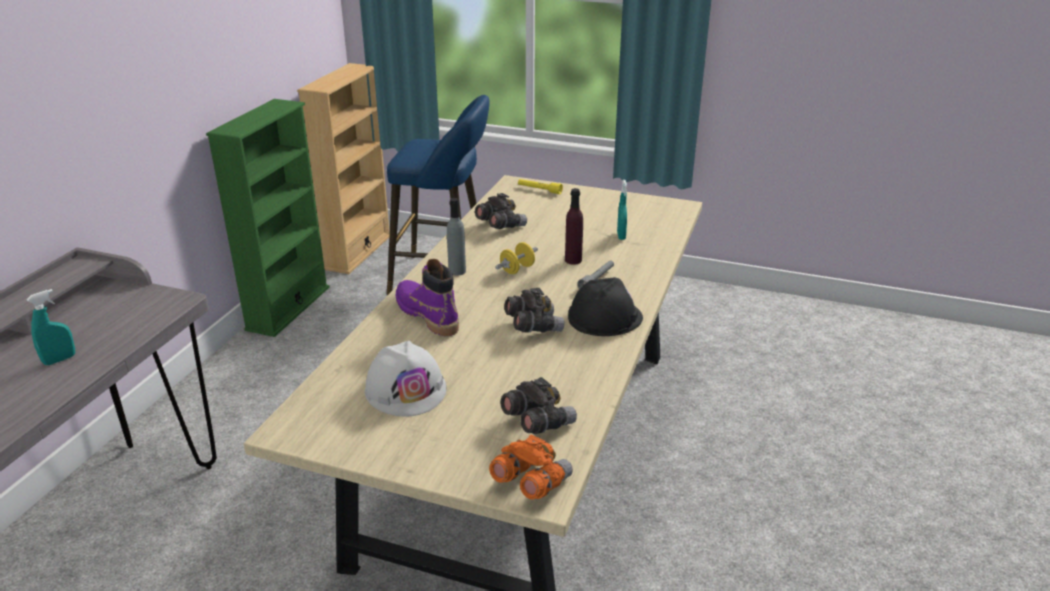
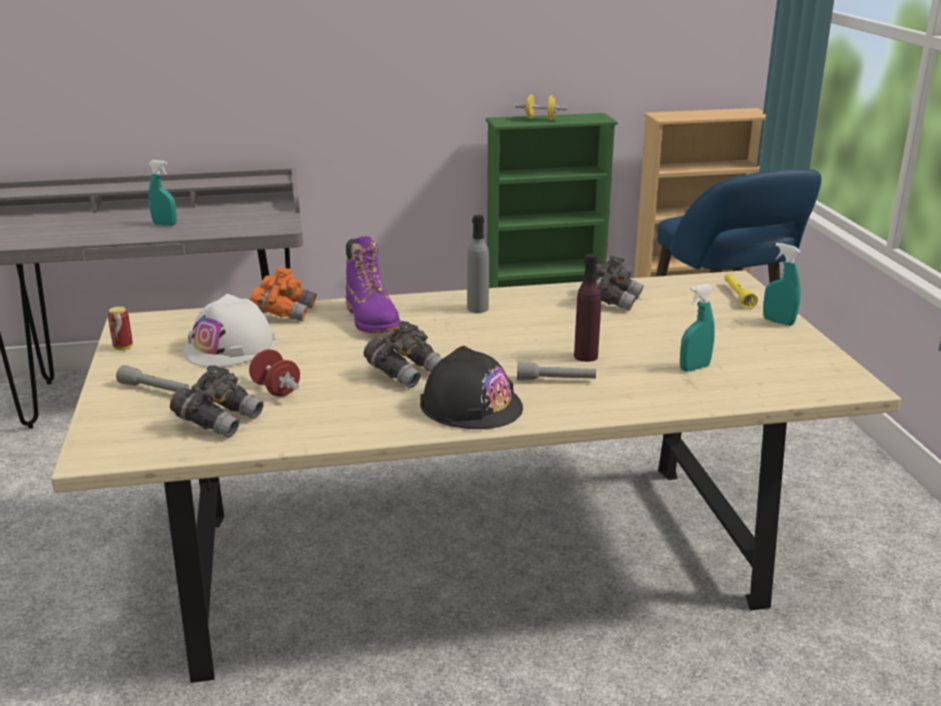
camera: 60 degrees right, 5 degrees down
(340, 446) = (123, 347): none -> can
(427, 315) = (372, 320): purple boot -> purple boot turned 135 degrees clockwise
(450, 443) = (155, 389): none -> grey flashlight
(508, 385) = (276, 389): none -> red dumbbell
(517, 269) = (521, 334): yellow dumbbell -> yellow dumbbell (540, 119)
(530, 483) = (111, 443): orange binoculars -> orange binoculars (284, 312)
(587, 194) = (778, 322): none -> turquoise spray bottle

